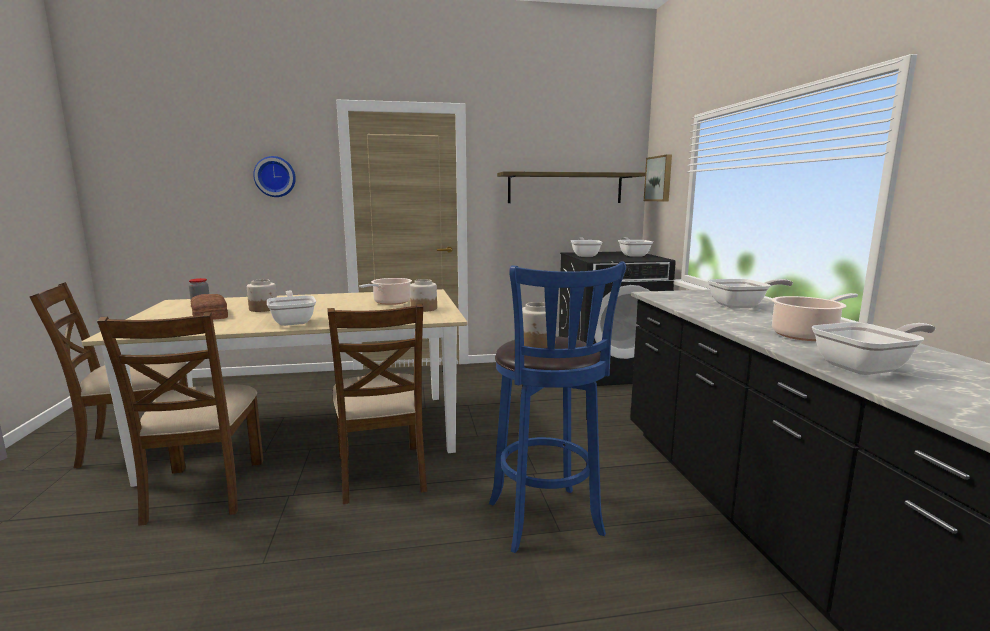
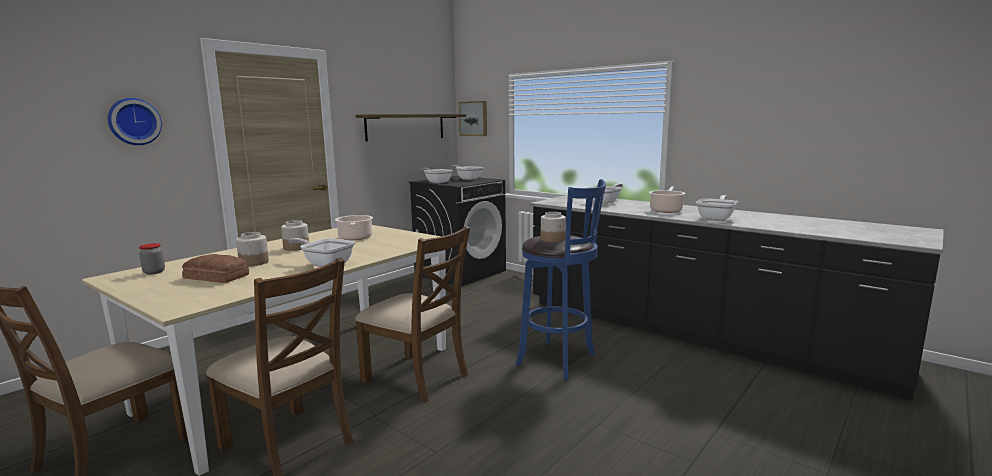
camera: 40 degrees left, 0 degrees up
(423, 309) = (398, 237): jar -> jar (296, 248)

